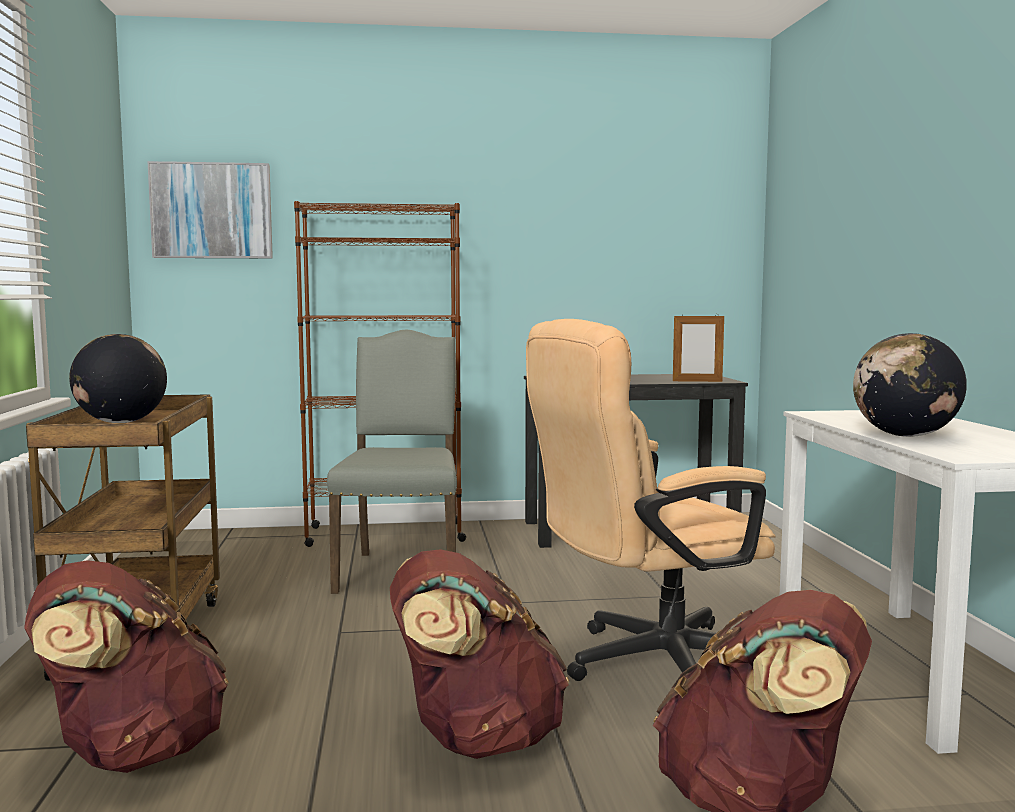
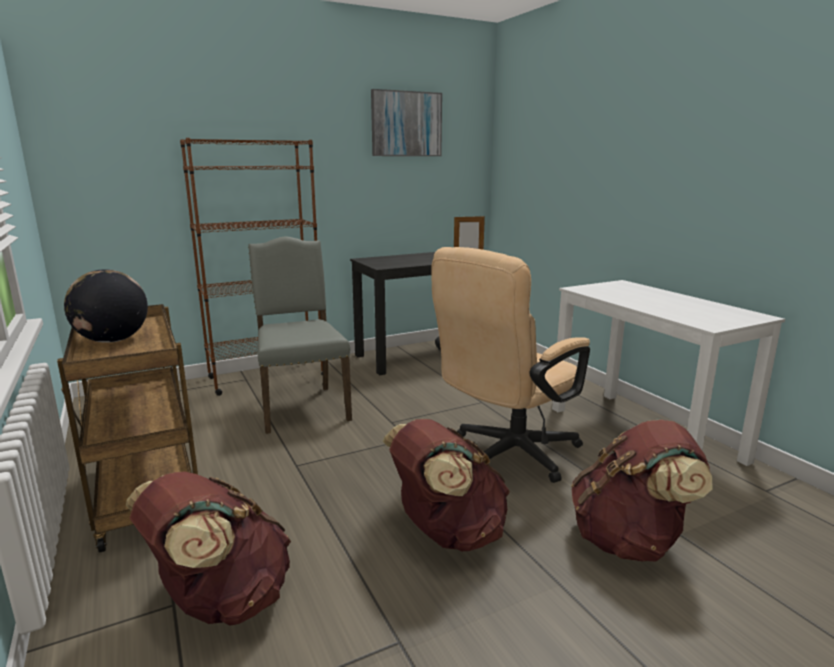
camera: 20 degrees left, 10 degrees up
(212, 211) = (101, 141): picture -> picture (406, 124)
(905, 436) = (655, 308): globe -> none

